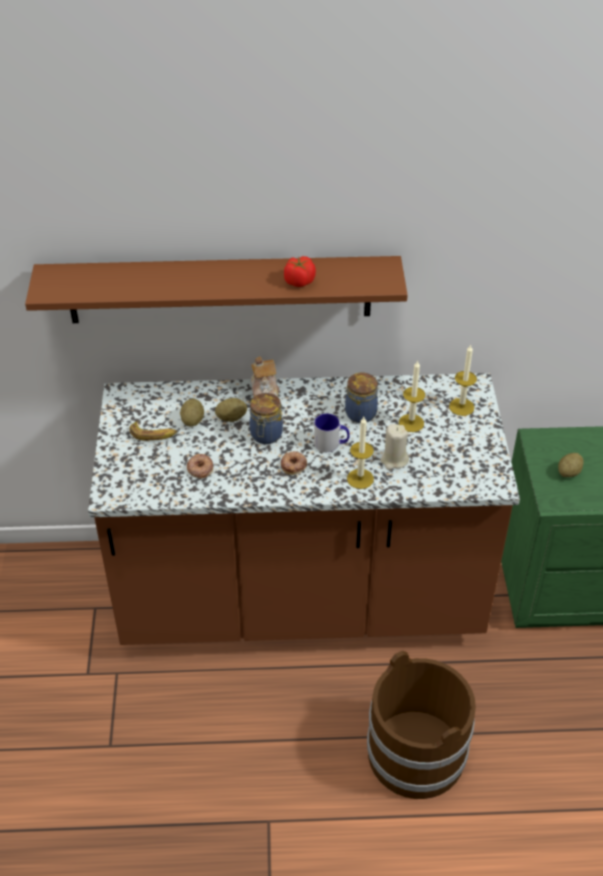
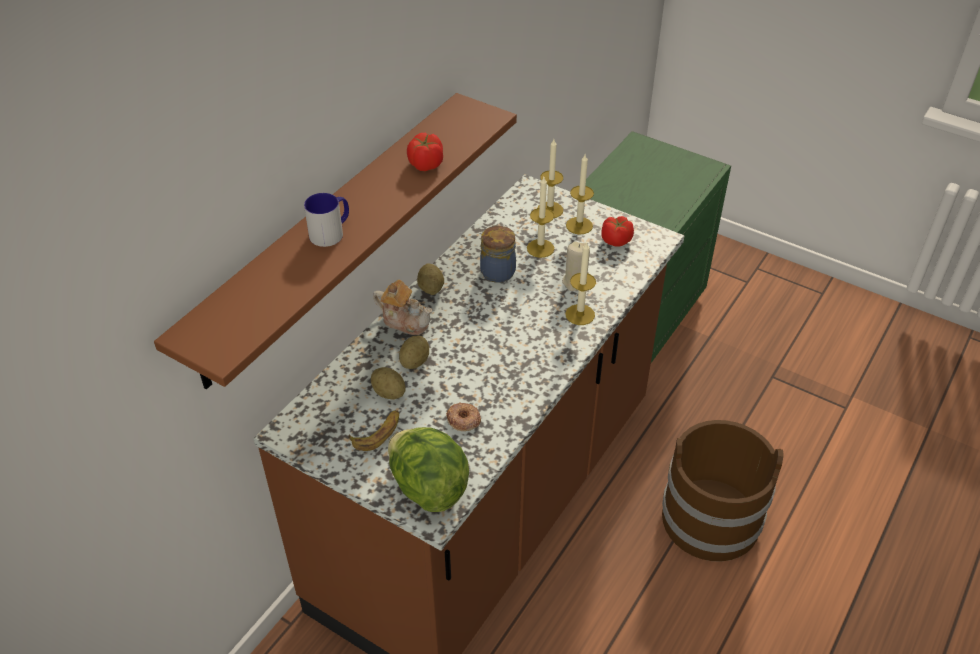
camera: 55 degrees left, 0 degrees up
(128, 481) = (427, 487): none -> lettuce
(265, 435) = (464, 349): jar -> none
(294, 465) = (522, 349): donut -> none
(331, 444) = (518, 310): mug -> mug (331, 232)
(461, 431) = (579, 225): none -> candle
(466, 461) = (616, 240): none -> tomato
(569, 472) = (628, 213): potato -> potato (431, 288)

